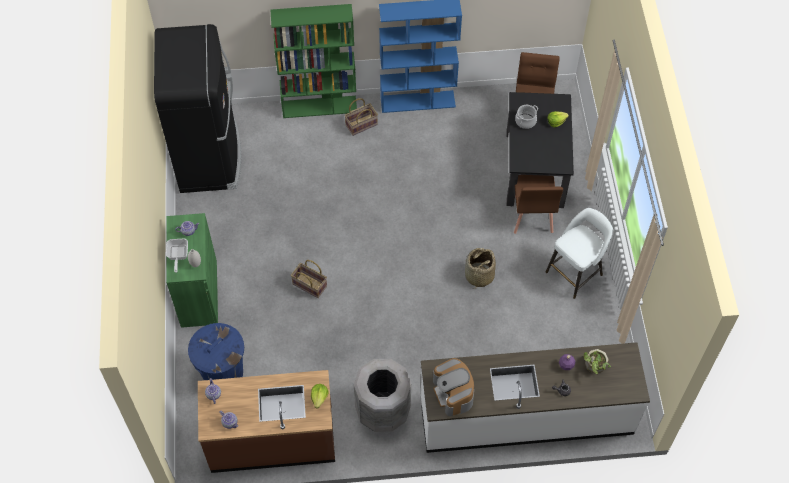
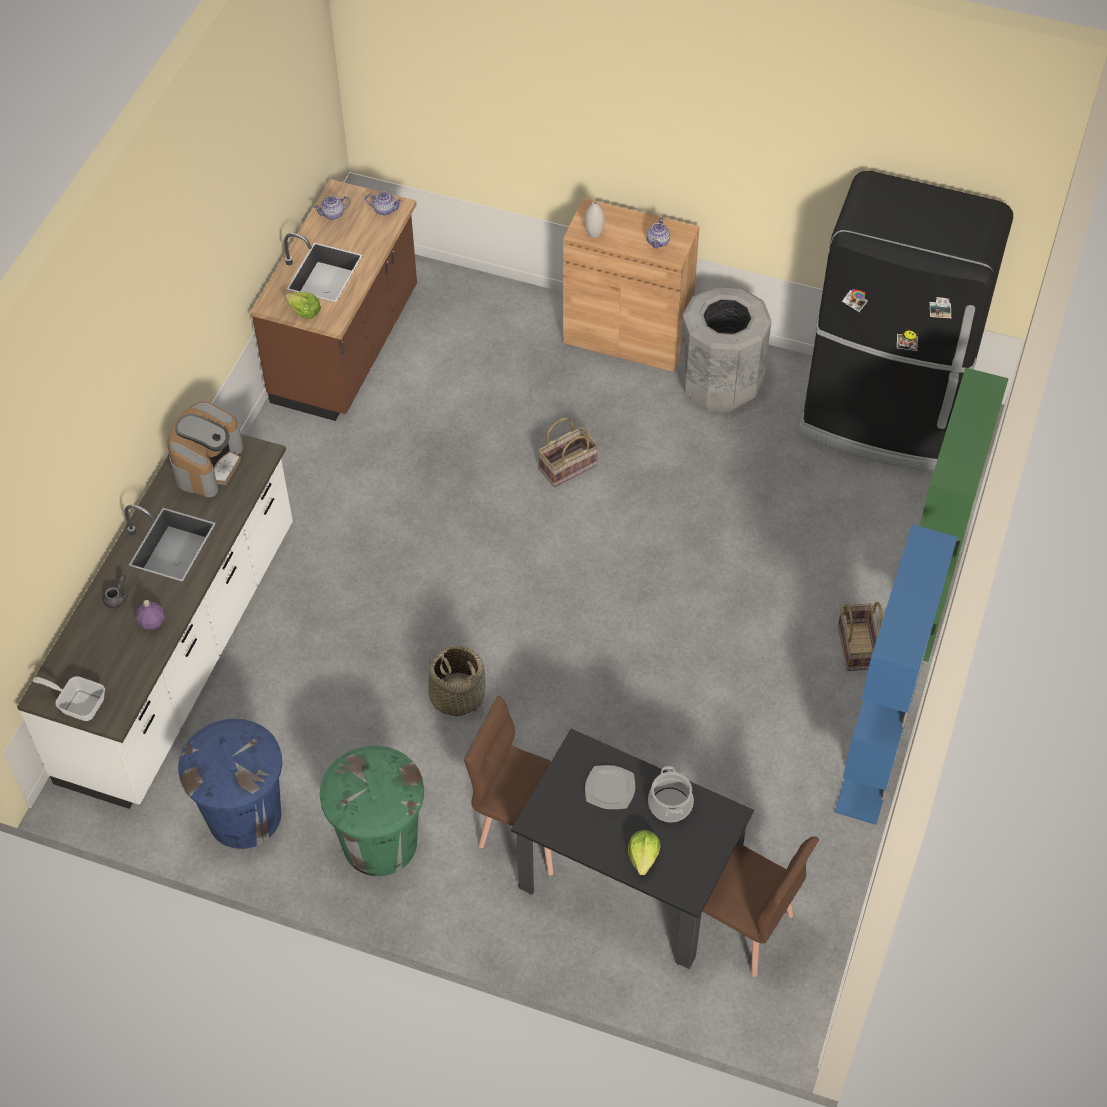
camera: 115 degrees right, 5 degrees down
(178, 256) = (620, 220): frying pan -> frying pan (78, 703)
(199, 293) = (627, 337): green cabinet -> brown cabinet
(222, 373) = (481, 326): blue trash can -> blue trash can (244, 815)
(382, 410) = (308, 481): grey trash can -> grey trash can (720, 385)
(453, 393) = (208, 464): coffee machine -> coffee machine turned 105 degrees clockwise
(531, 145) = (609, 788): none -> plate
(575, 272) = (379, 843): white stool -> green trash can
(594, 367) = (123, 658): potted plant -> none

